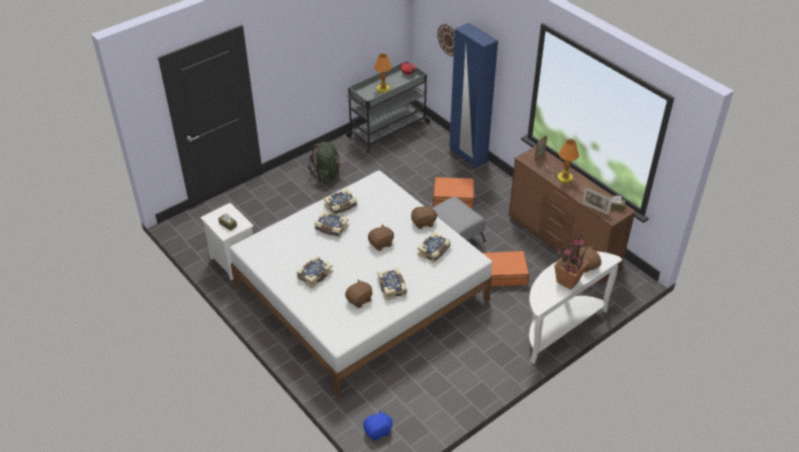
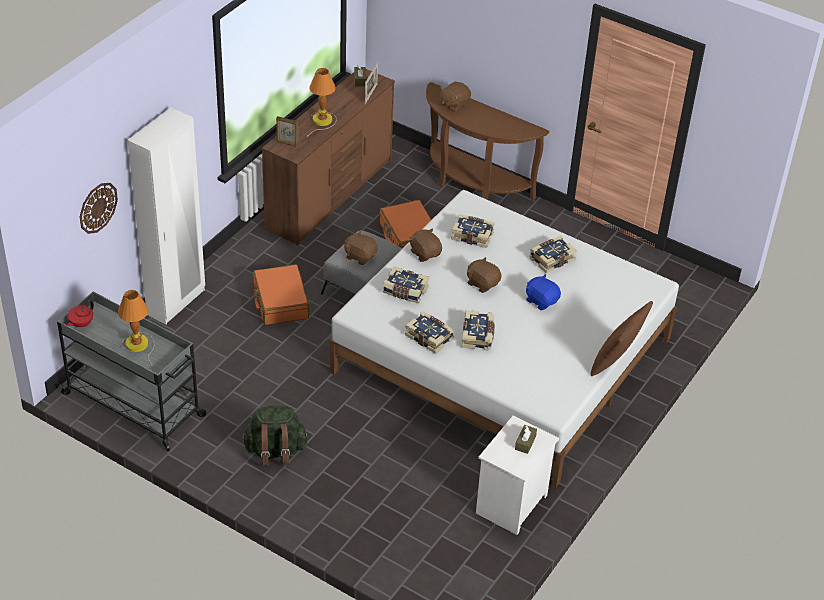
camera: 110 degrees left, 0 degrees up
(274, 291) = (616, 360): none -> brown pillow
(314, 275) = (569, 331): book -> book (405, 291)
(359, 300) = (586, 282): brown plush toy -> brown plush toy (360, 256)
(378, 431) = (692, 296): blue plush toy -> blue plush toy (541, 301)
(468, 155) = (176, 302): blue wardrobe -> white wardrobe
(559, 327) = (473, 184): white console table -> brown console table
(567, 281) = (486, 115): potted plant -> none

